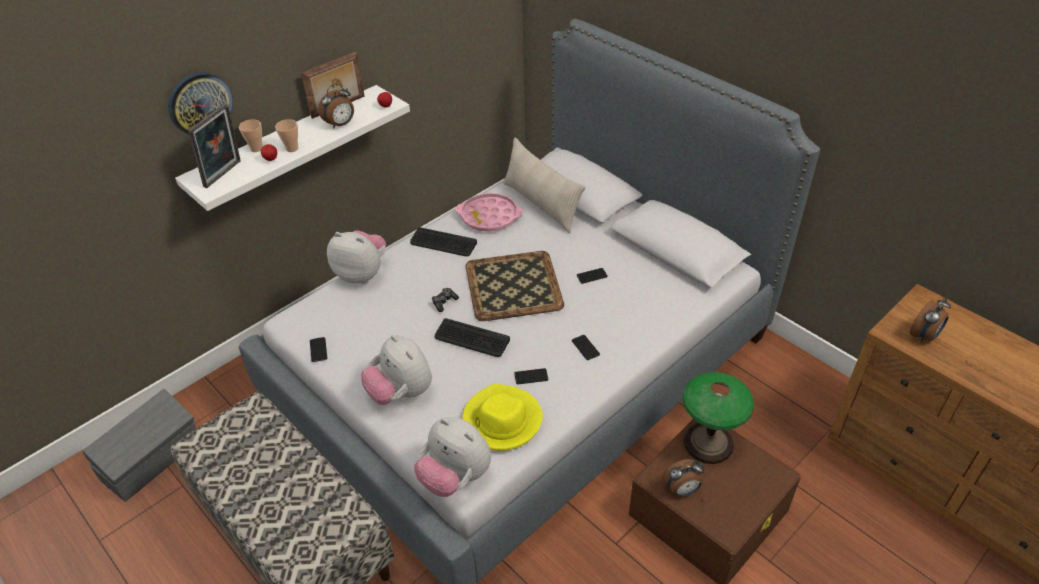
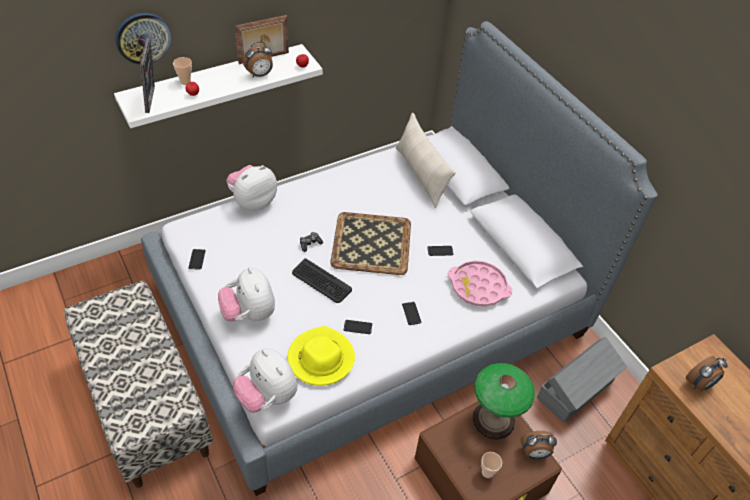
camera: 10 degrees right, 5 degrees up
(153, 459) = (60, 309): grey storage box -> grey storage box (576, 390)
(225, 174) = (153, 99): picture frame -> picture frame turned 45 degrees counterclockwise
(292, 148) = (213, 88): cup -> cup (487, 472)
(362, 273) = (253, 201): plush toy -> plush toy turned 75 degrees counterclockwise
(443, 243) = (327, 190): keyboard -> none
(489, 217) = (373, 176): pink tray -> pink tray (478, 287)
(682, 490) = (456, 454): alarm clock -> alarm clock (534, 453)

